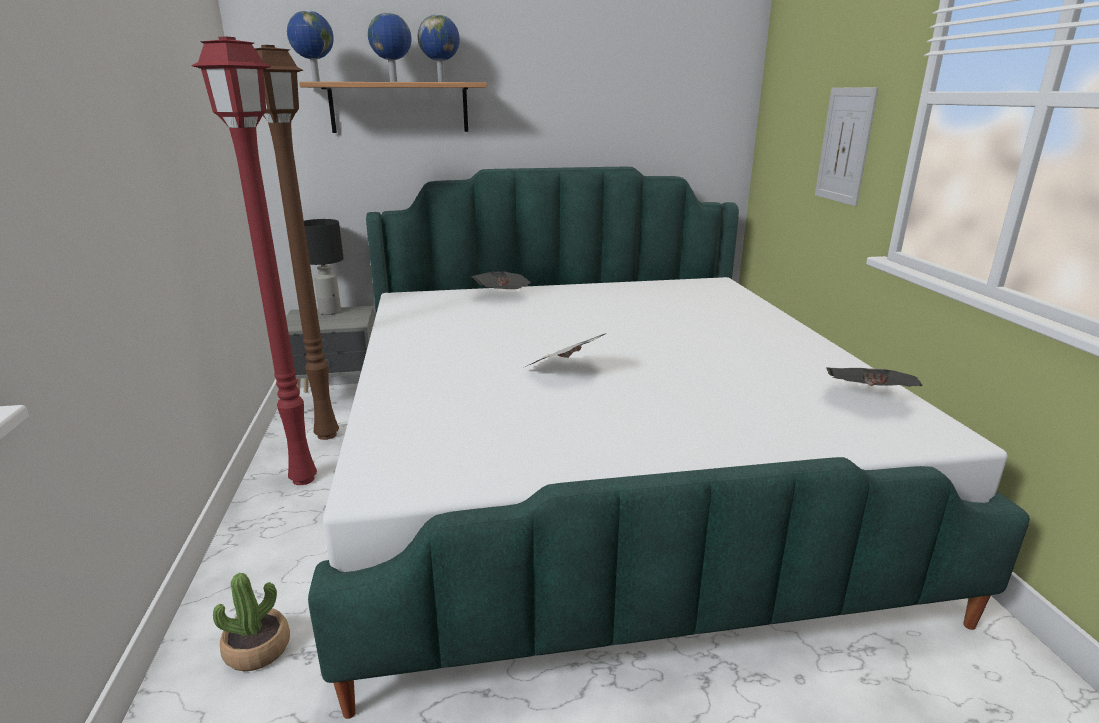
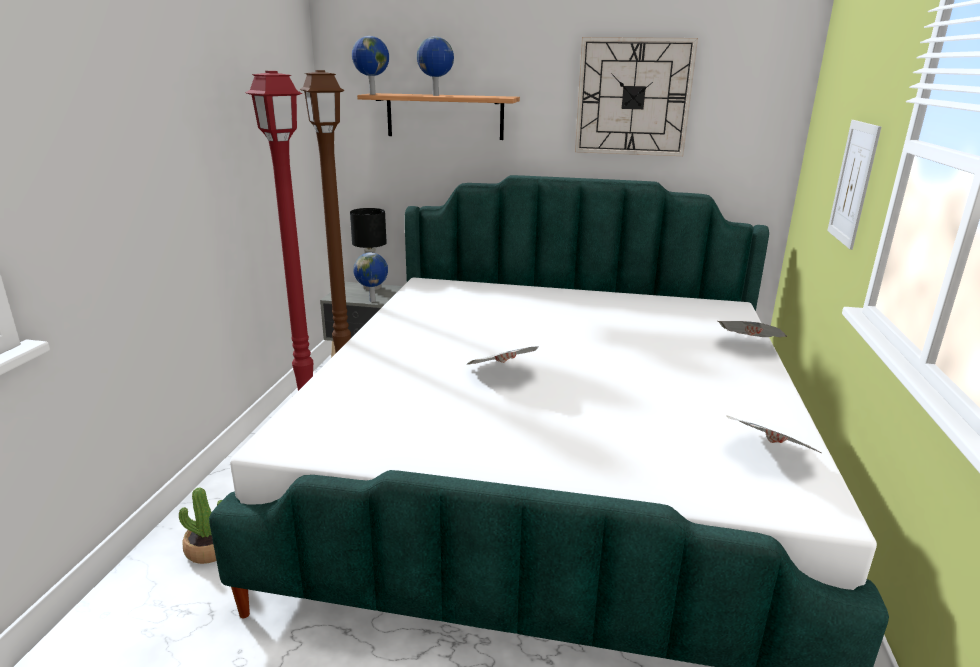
camera: 20 degrees right, 0 degrees up
(442, 82) = (479, 96): globe -> globe (373, 301)
(503, 297) = (508, 294): newspaper -> newspaper (749, 346)
(600, 81) = (633, 97): none -> wall clock

